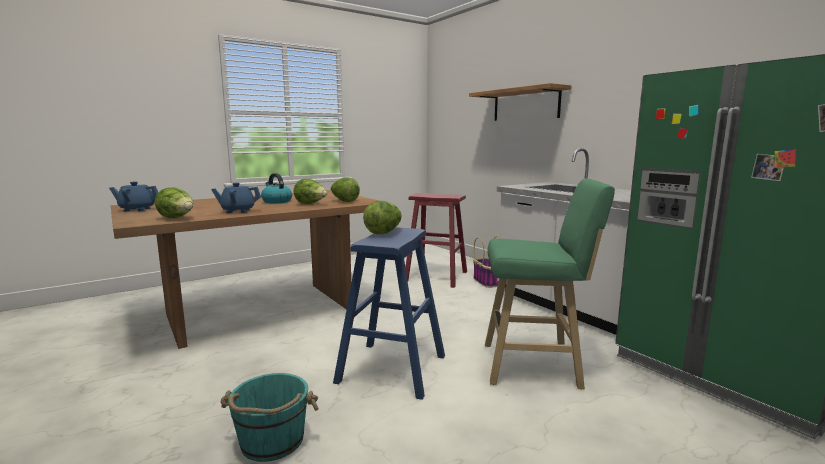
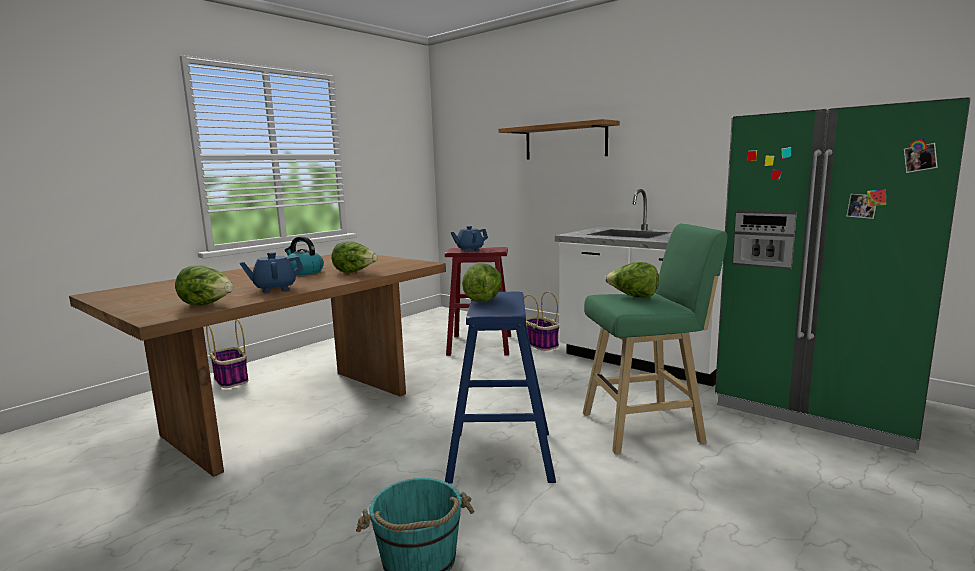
camera: 15 degrees left, 0 degrees up
(137, 209) = (124, 298): blue teapot -> blue teapot (469, 250)
(238, 281) = (231, 379): none -> basket
(344, 201) = (390, 265): lettuce -> lettuce (633, 297)

